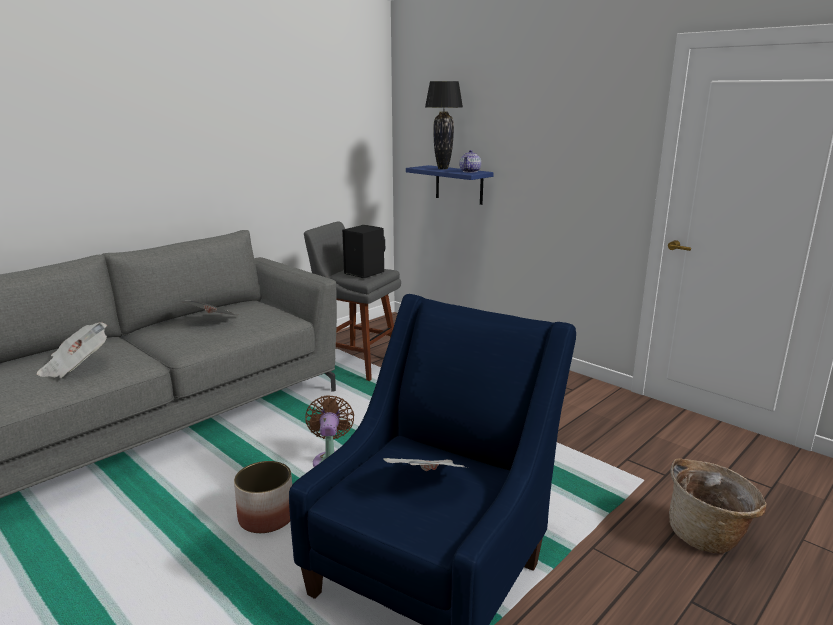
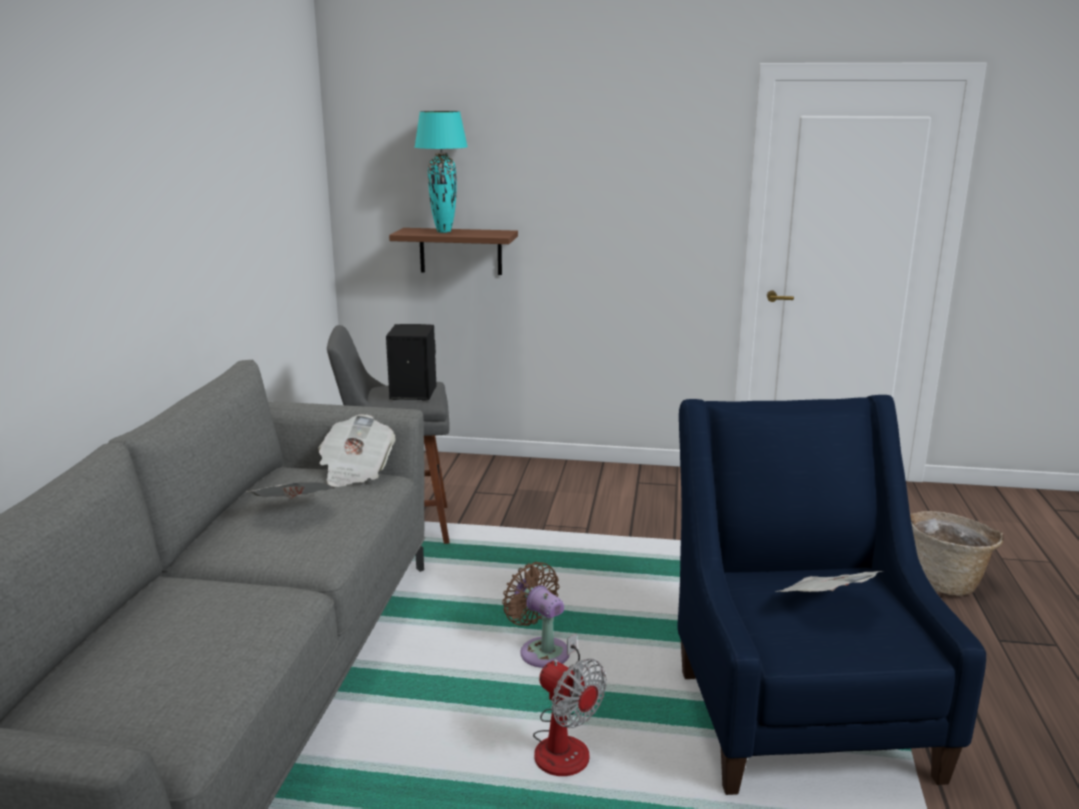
camera: 35 degrees left, 0 degrees up
(76, 367) = (212, 634): newspaper -> newspaper (355, 471)
(267, 517) = (564, 743): planter -> fan
(443, 168) = (444, 231): black table lamp -> turquoise table lamp
(459, 184) = (460, 251): blue shelf -> brown shelf
(470, 171) = (491, 232): teapot -> none

